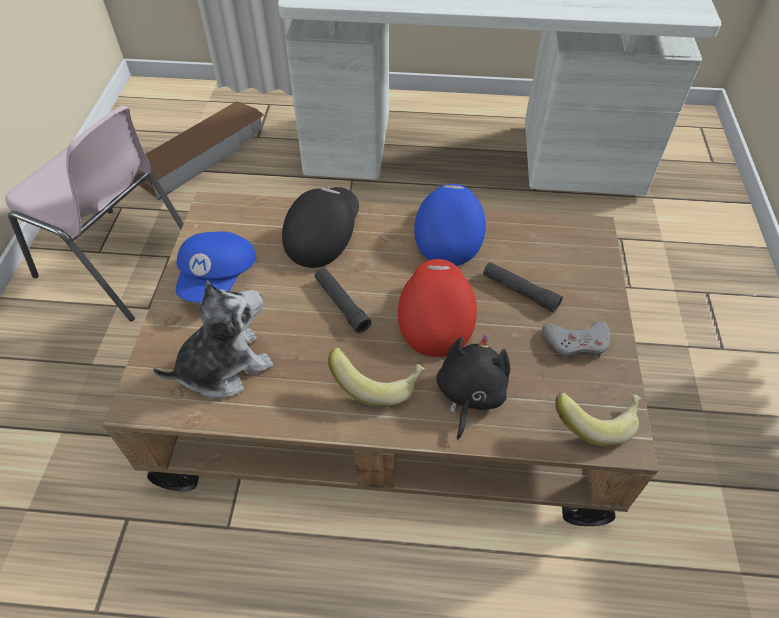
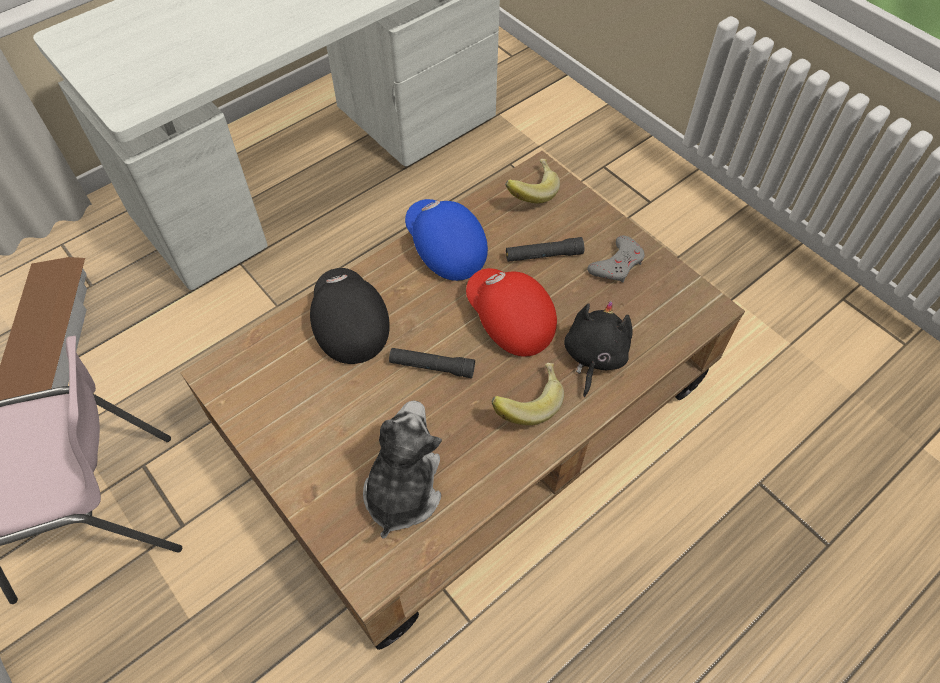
camera: 45 degrees left, 5 degrees up
(219, 278) = (306, 428): blue cap -> none
(469, 394) = (594, 357): black plush toy -> black plush toy turned 45 degrees clockwise
(594, 420) = (681, 308): banana -> banana (530, 191)

